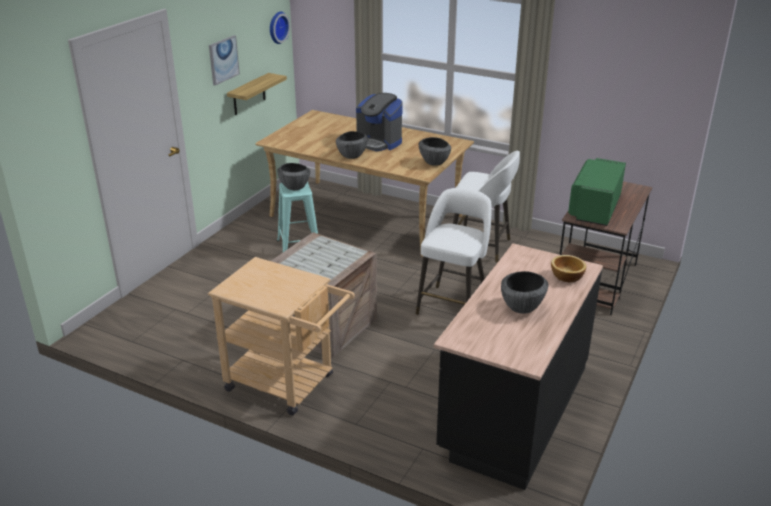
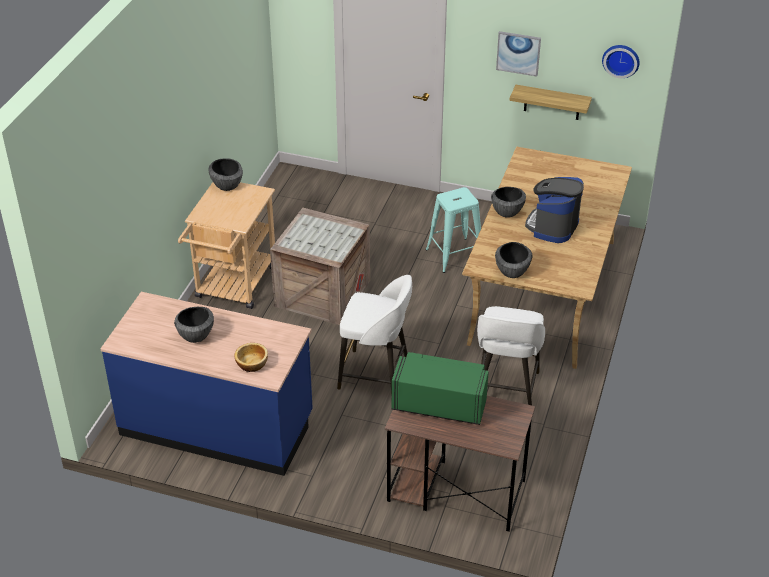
camera: 80 degrees right, 10 degrees up
(295, 187) = (457, 198): bowl -> bowl (227, 186)
(513, 409) = (217, 425): black counter -> blue counter

